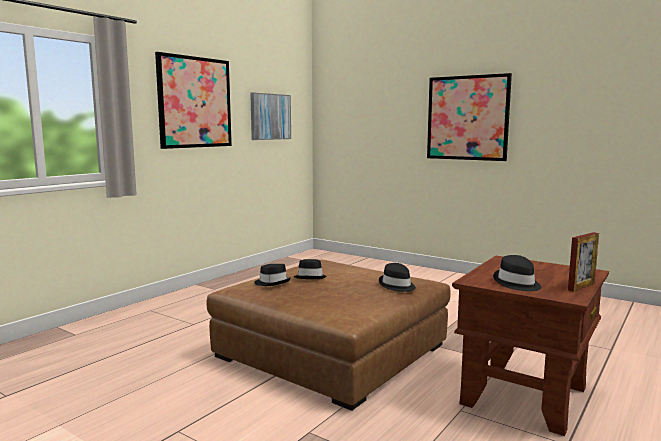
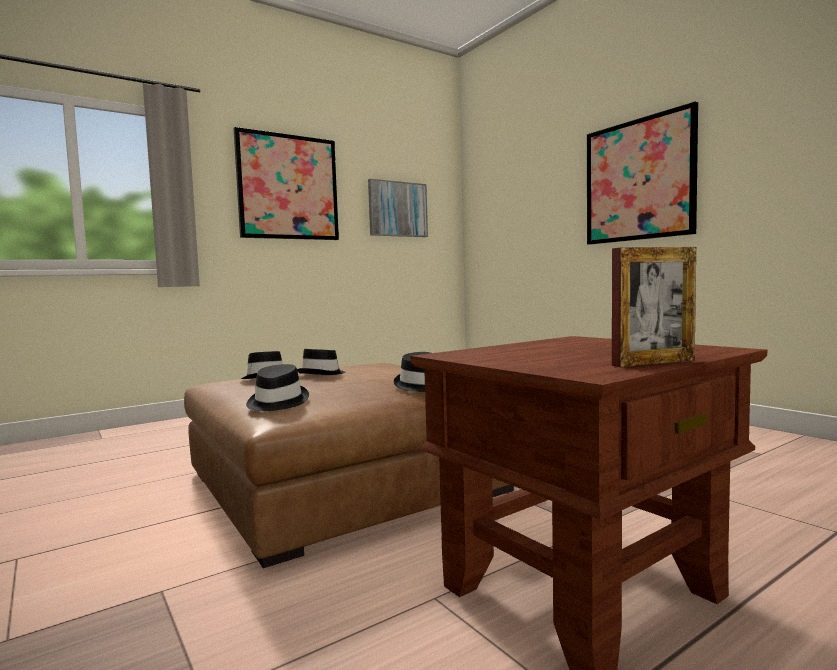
camera: 20 degrees right, 5 degrees down
(517, 283) = (525, 357): black hat -> black hat (276, 402)

